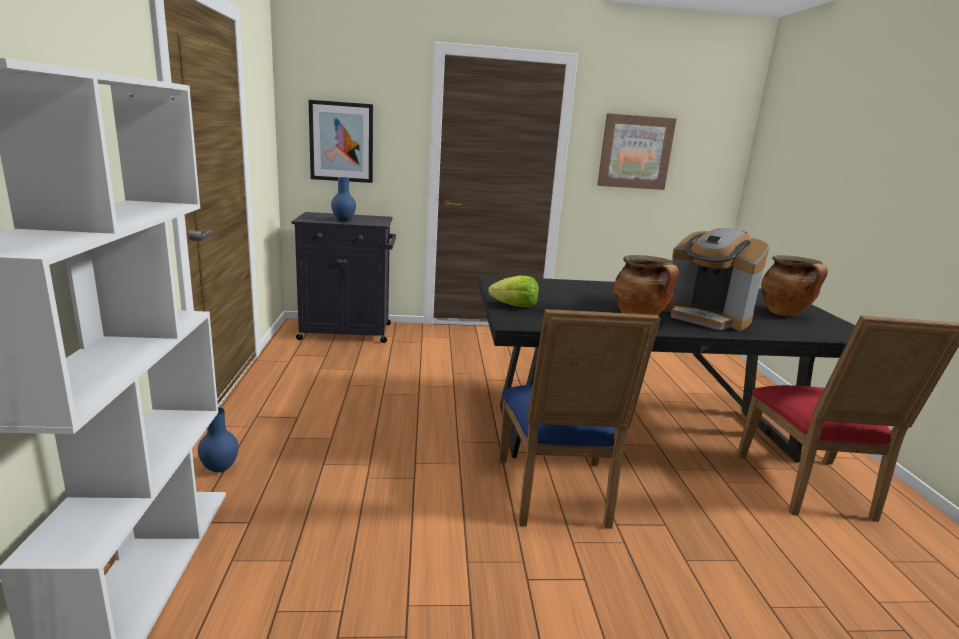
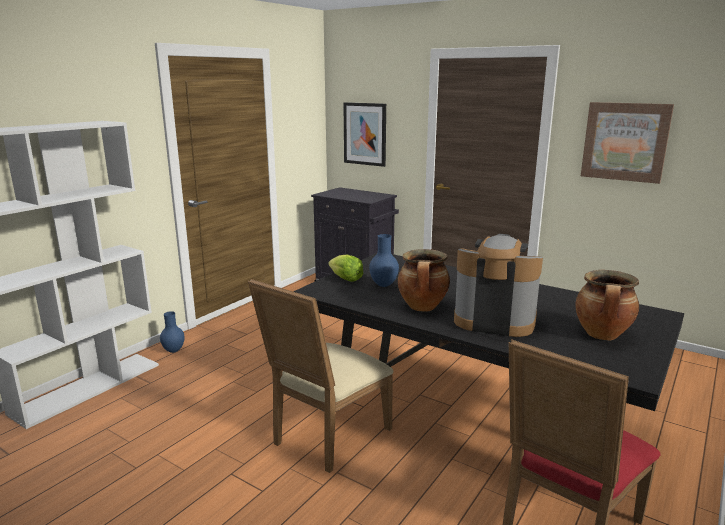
camera: 40 degrees right, 0 degrees up
(343, 220) = (347, 196): blue vase -> blue vase (383, 285)
(557, 496) = (326, 437): blue chair -> beige chair
(706, 317) = (494, 320): coffee machine -> coffee machine turned 120 degrees clockwise

